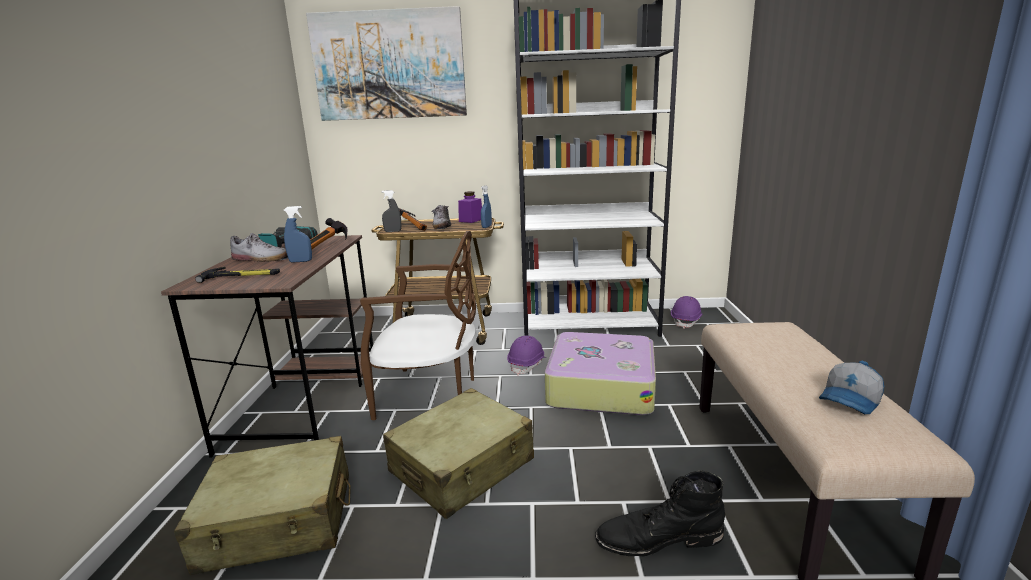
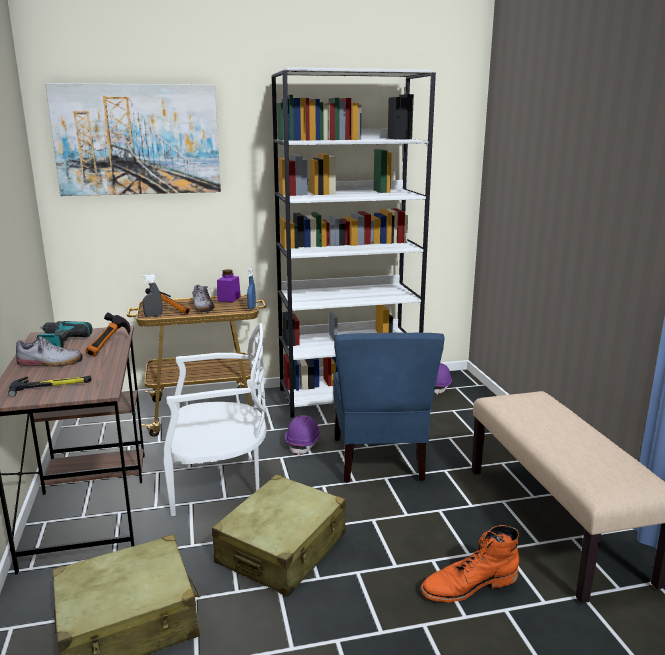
camera: 15 degrees left, 0 degrees up
(300, 261) = (98, 364): blue spray bottle -> none
(430, 394) = (219, 483): brown chair -> white chair
(600, 386) = (380, 459): suitcase -> blue chair
(658, 538) = (468, 585): black boot -> orange boot
(851, 400) = (603, 457): cap -> none

